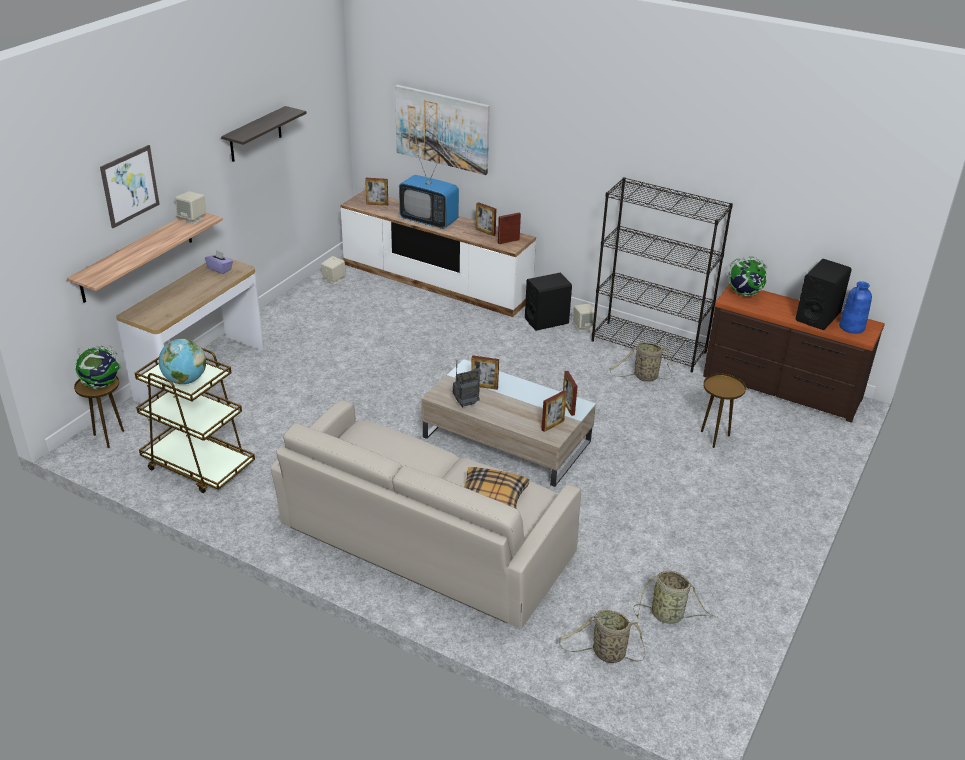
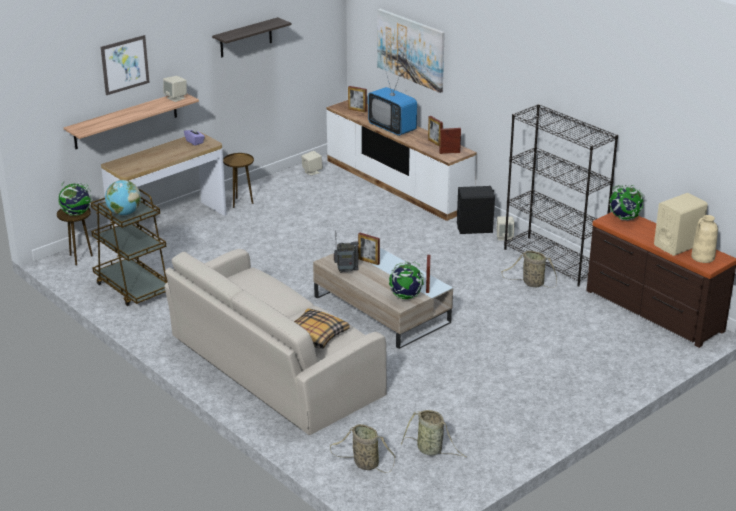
camera: 20 degrees right, 5 degrees down
(552, 425) = (405, 297): picture frame -> globe
(714, 438) = (561, 338): brown side table -> brown side table (240, 203)
(817, 316) = (677, 245): black speaker -> beige speaker
(851, 327) = (702, 257): blue vase -> beige vase

